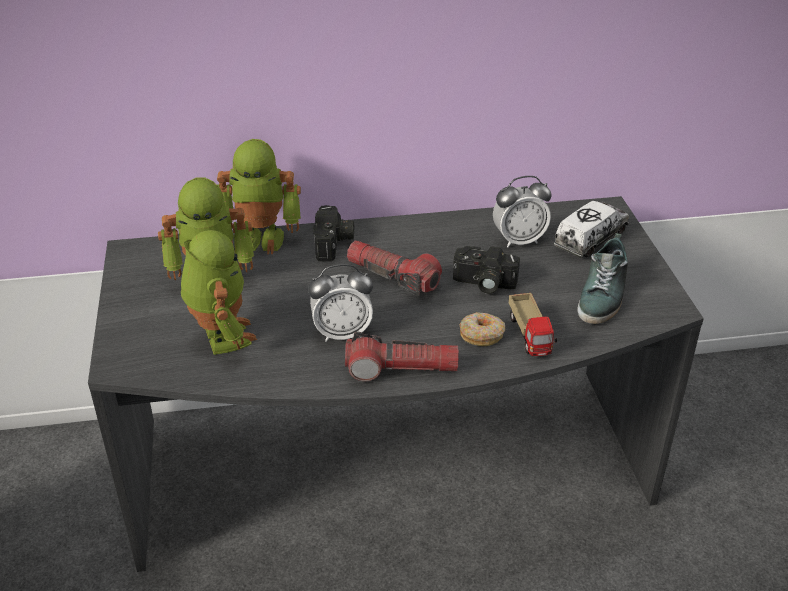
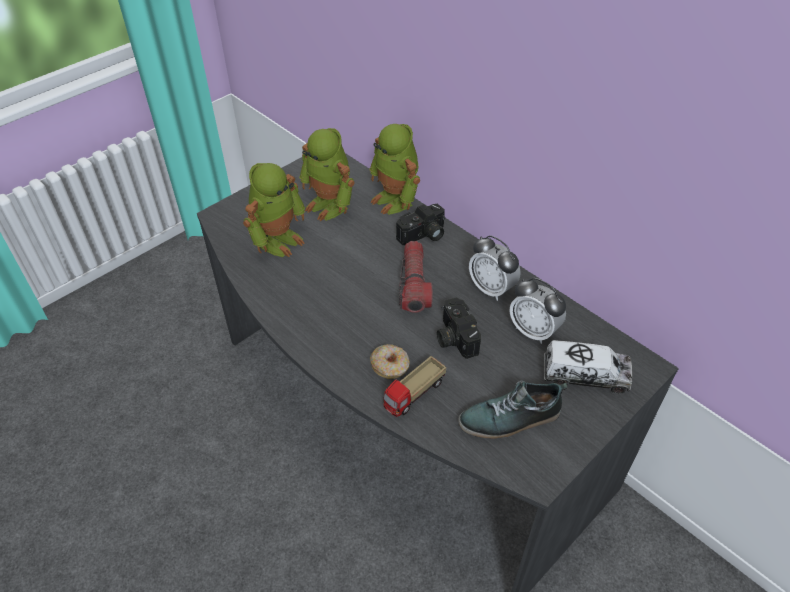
camera: 55 degrees right, 10 degrees up
(342, 333) = (328, 292): alarm clock -> alarm clock (491, 289)
(401, 369) = (315, 341): flashlight -> none

